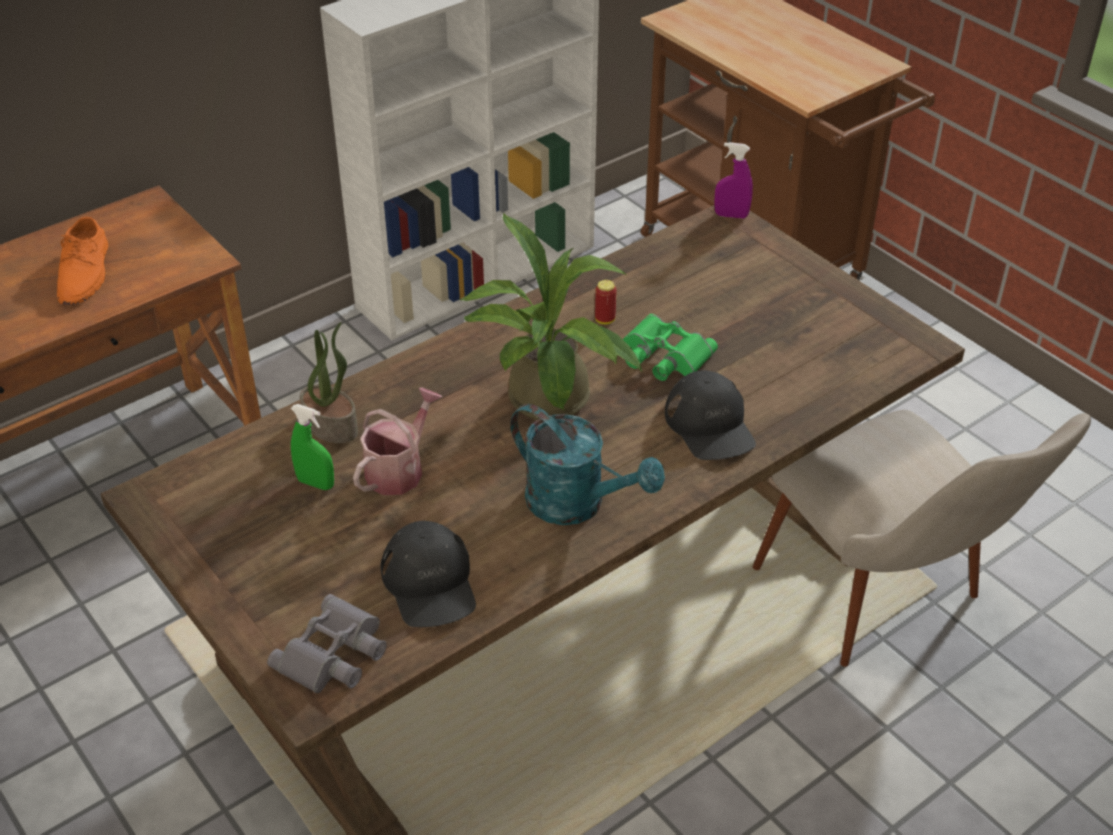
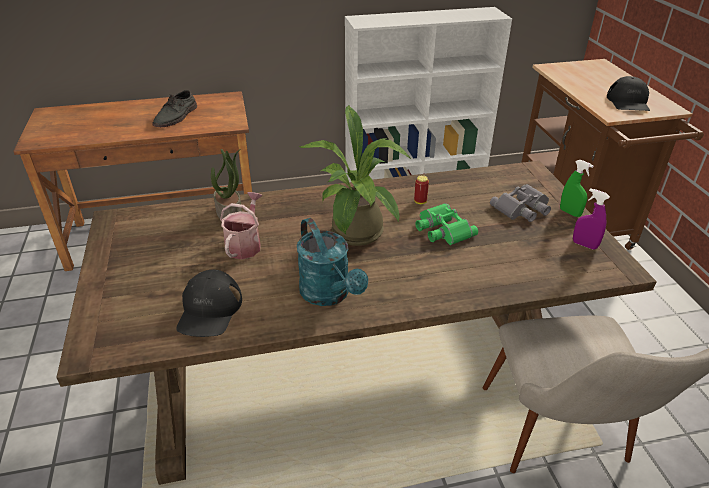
camera: 25 degrees right, 5 degrees down
(85, 273) = (176, 116): orange shoe -> grey shoe
(316, 483) = (196, 238): green spray bottle -> green spray bottle (570, 212)
(335, 654) = (124, 331): grey binoculars -> grey binoculars (522, 208)
(399, 469) = (245, 244): watering can -> watering can turned 45 degrees counterclockwise
(710, 425) = (445, 275): black cap -> black cap (628, 102)
(731, 215) = (534, 169): purple spray bottle -> purple spray bottle (584, 245)

